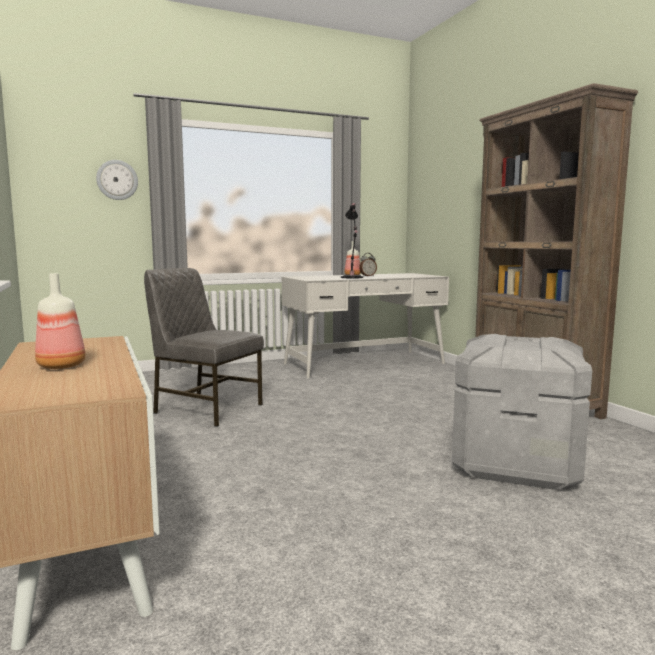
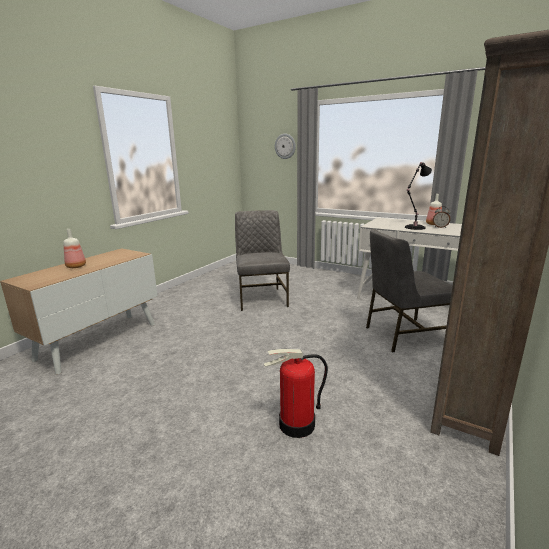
camera: 55 degrees right, 10 degrees up
(412, 387) = (404, 335): none -> grey chair
(516, 464) = (297, 425): grey storage box -> fire extinguisher

